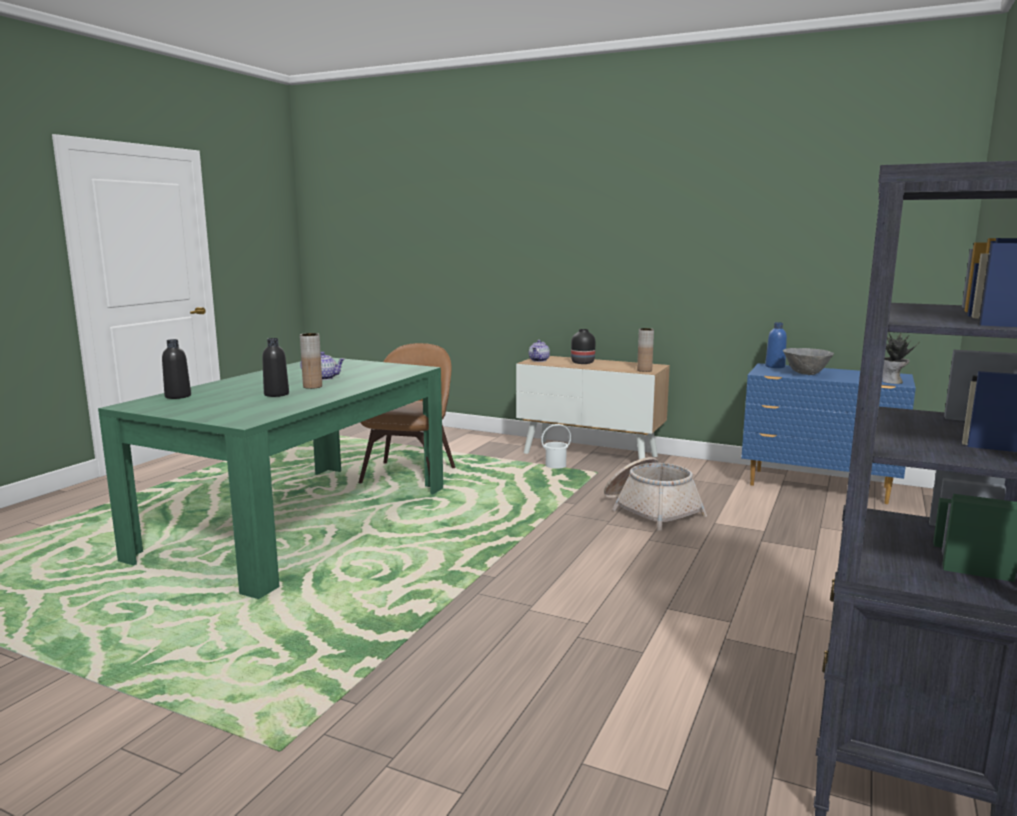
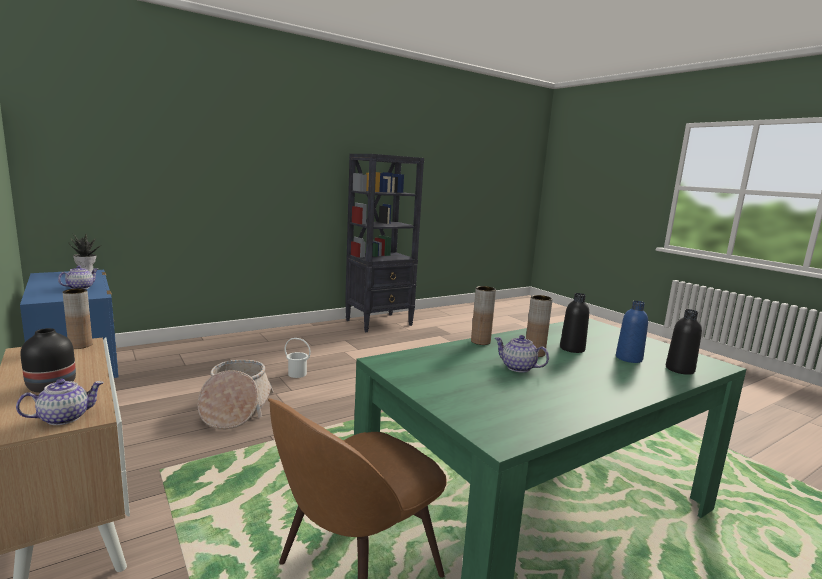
camera: 150 degrees left, 0 degrees up
(365, 386) = (480, 342): none -> brown vase
(555, 466) = (165, 506): white bucket -> white bucket (297, 374)
(775, 366) = (43, 297): blue bottle -> blue bottle (628, 358)
(806, 374) = (80, 287): grey bowl -> teapot

